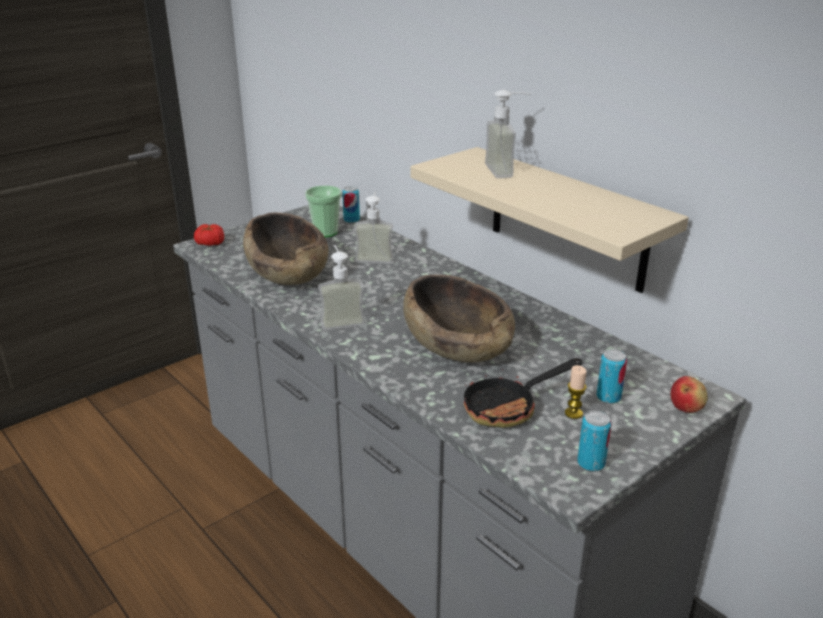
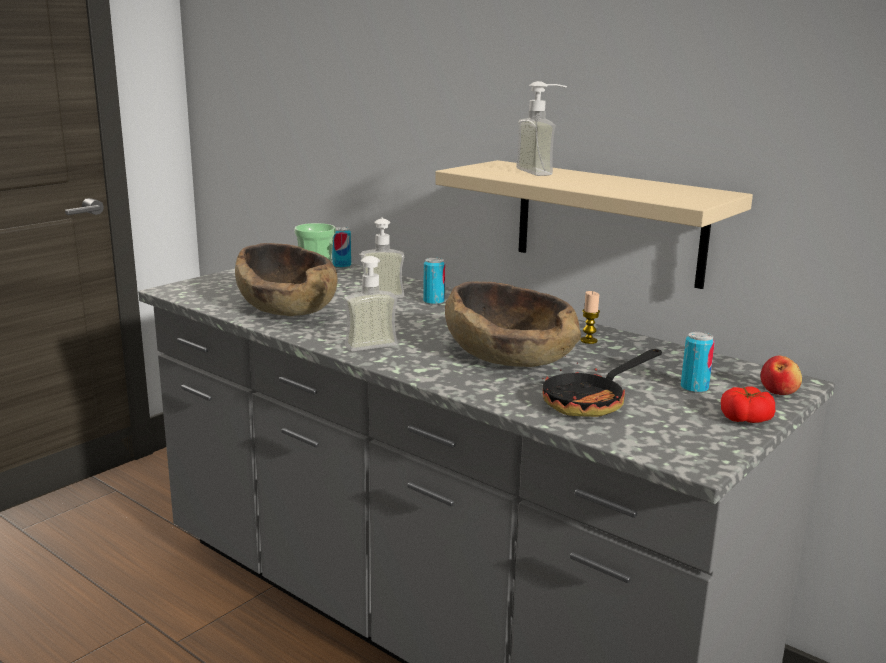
camera: 10 degrees left, 10 degrees down
(210, 243) = (183, 288): tomato -> tomato (746, 419)
(573, 413) = (664, 402): candle -> candle (588, 341)
(591, 463) = (705, 440): can -> can (433, 302)

